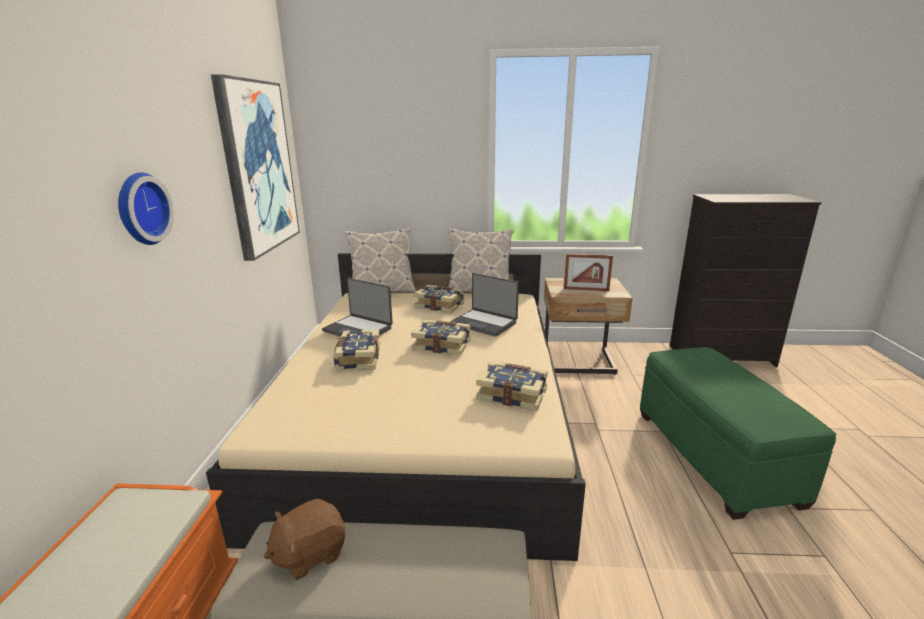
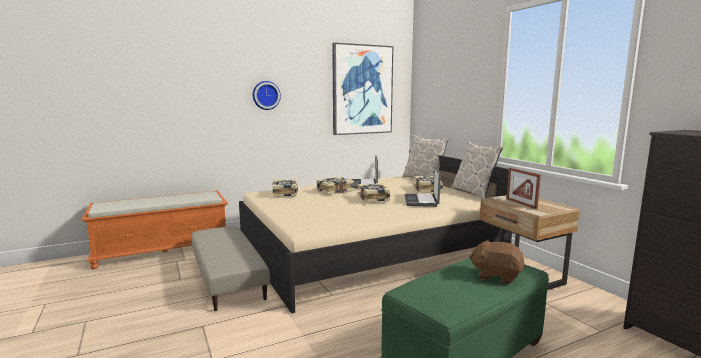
camera: 60 degrees right, 10 degrees down
(310, 554) = (222, 234): brown plush toy -> brown plush toy (496, 276)
(512, 394) = (339, 218): book -> book (285, 194)

